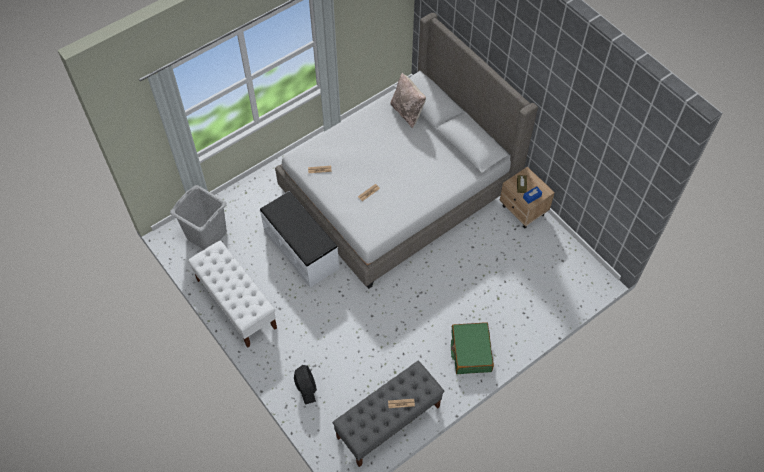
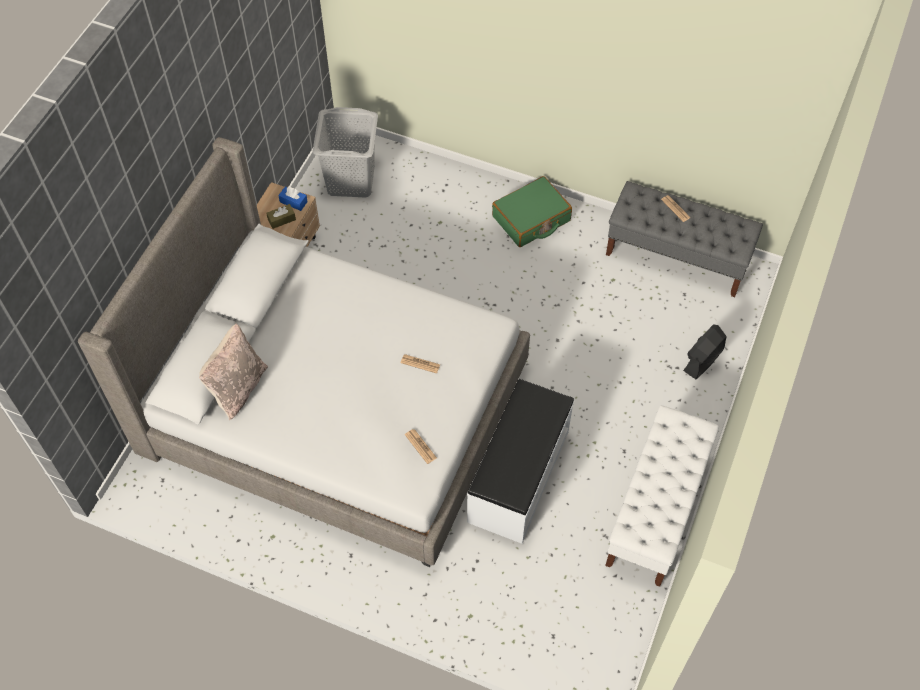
camera: 120 degrees left, 0 degrees up
(207, 235) = (579, 624): grey laundry basket -> grey laundry basket (350, 181)

